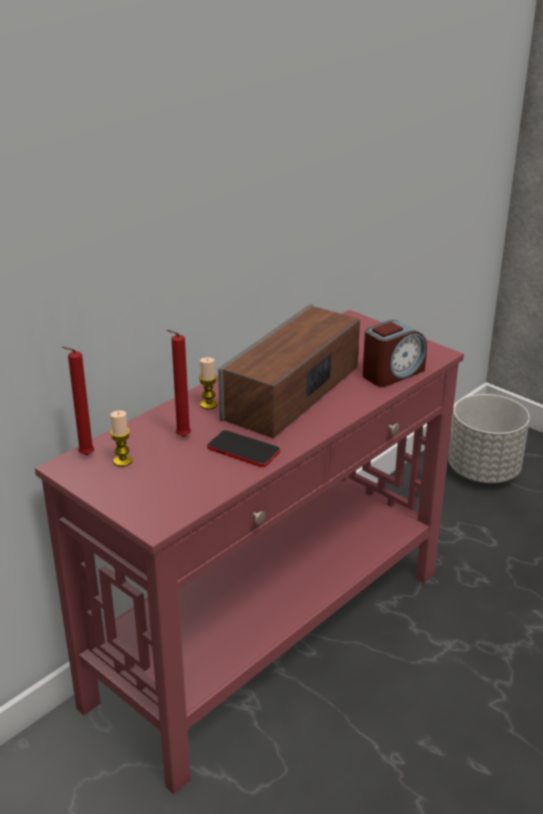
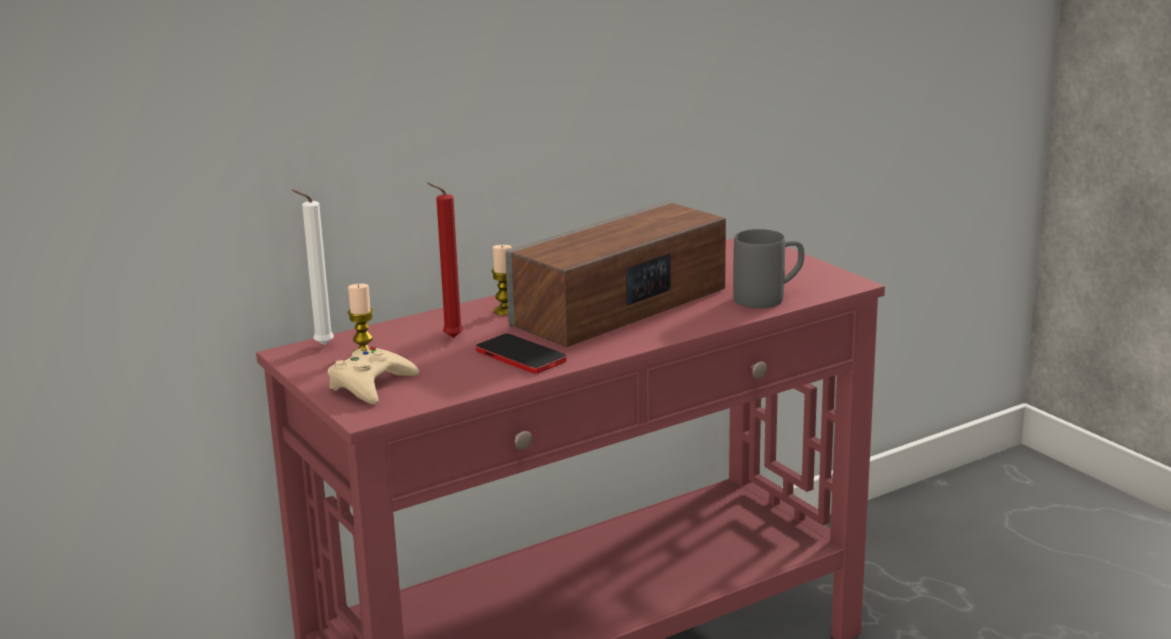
camera: 15 degrees right, 10 degrees down
(84, 456) = (320, 346): red candle -> white candle
(144, 493) = (371, 385): none -> beige game controller
(392, 373) = (769, 298): alarm clock -> grey mug
(483, 471) = (989, 519): grey planter -> none

